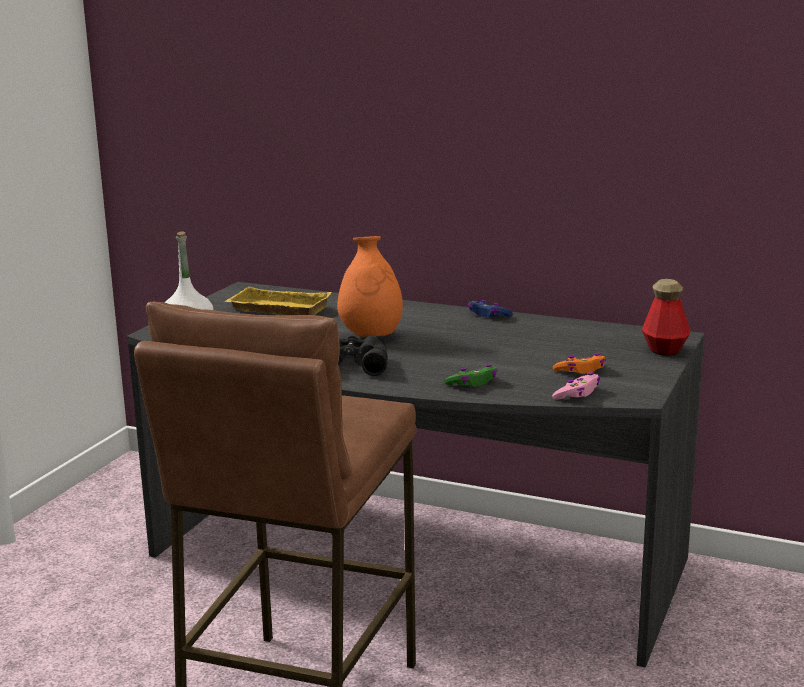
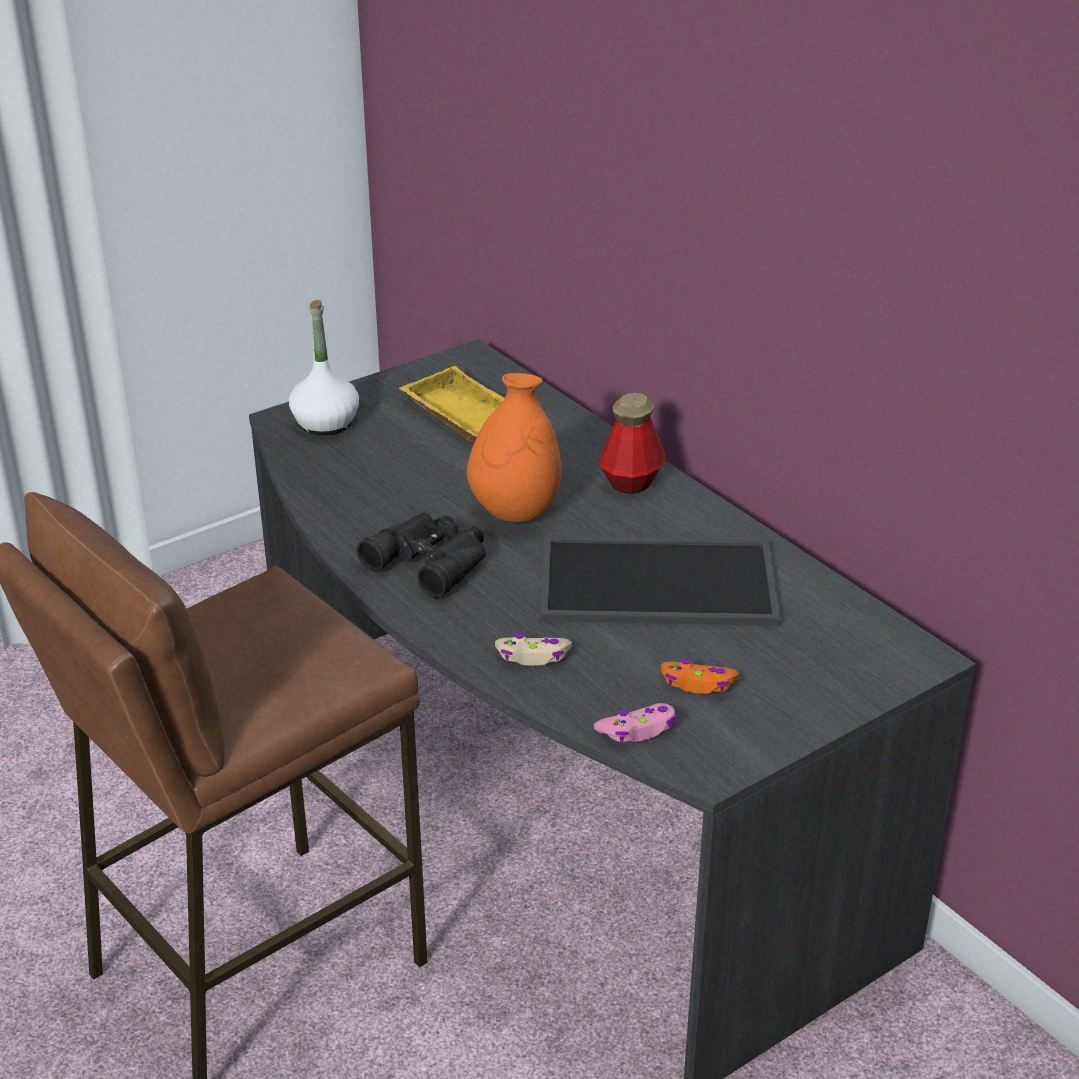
camera: 30 degrees right, 15 degrees up
(473, 383) = (533, 656): green game controller -> beige game controller
(488, 315) = (712, 517): blue game controller -> none
(498, 341) = (660, 580): none -> tray
(664, 350) = (867, 681): bottle -> bottle (631, 482)

